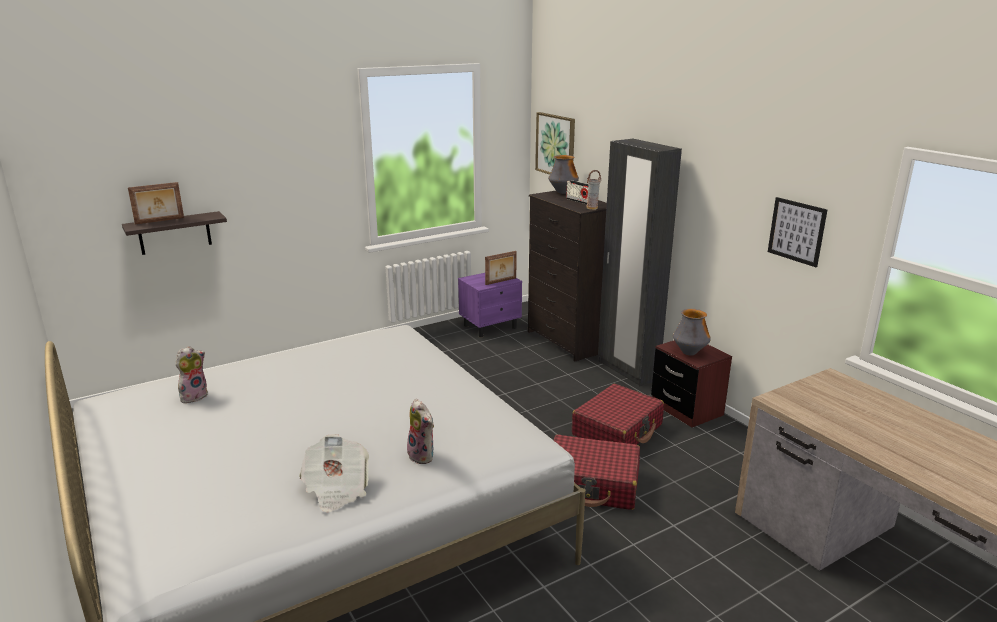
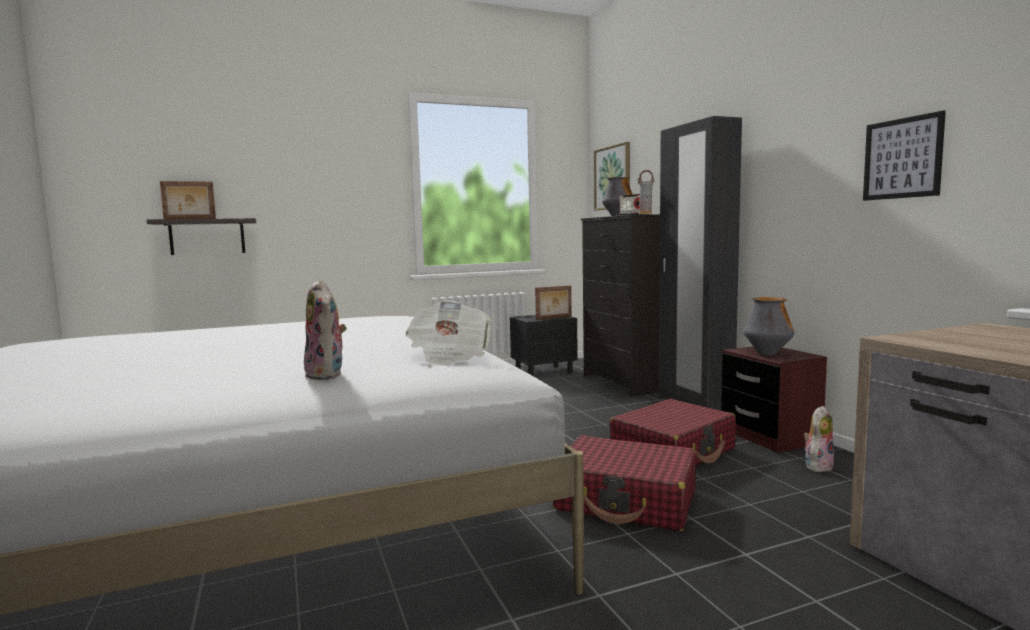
camera: 10 degrees right, 15 degrees down
(194, 396) = (115, 339): plush toy -> plush toy (817, 466)
(336, 489) = (166, 394): newspaper -> newspaper (449, 356)
(491, 327) = (544, 372): purple nightstand -> black nightstand

